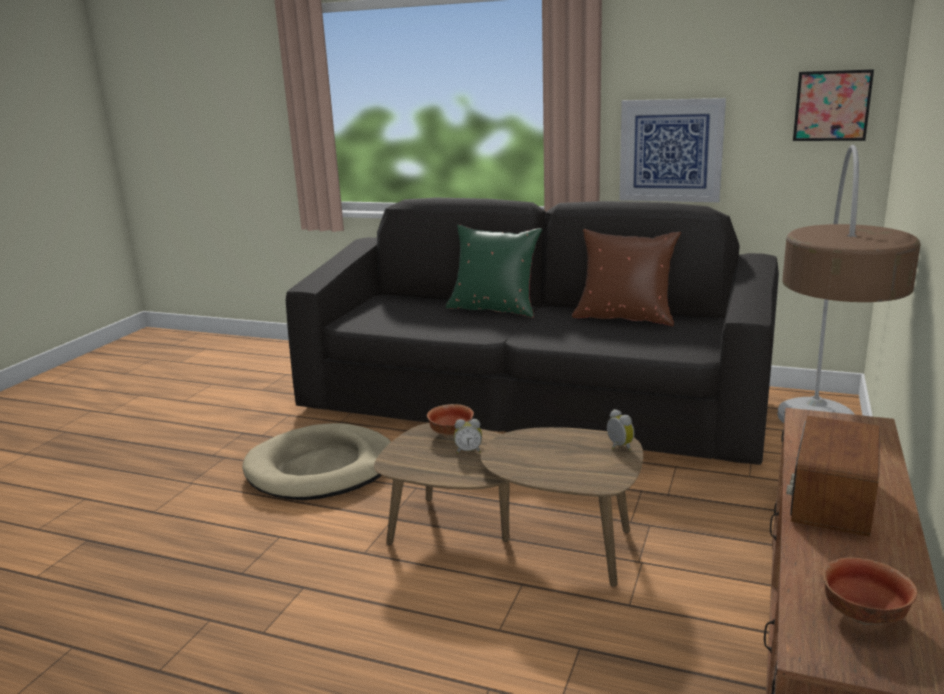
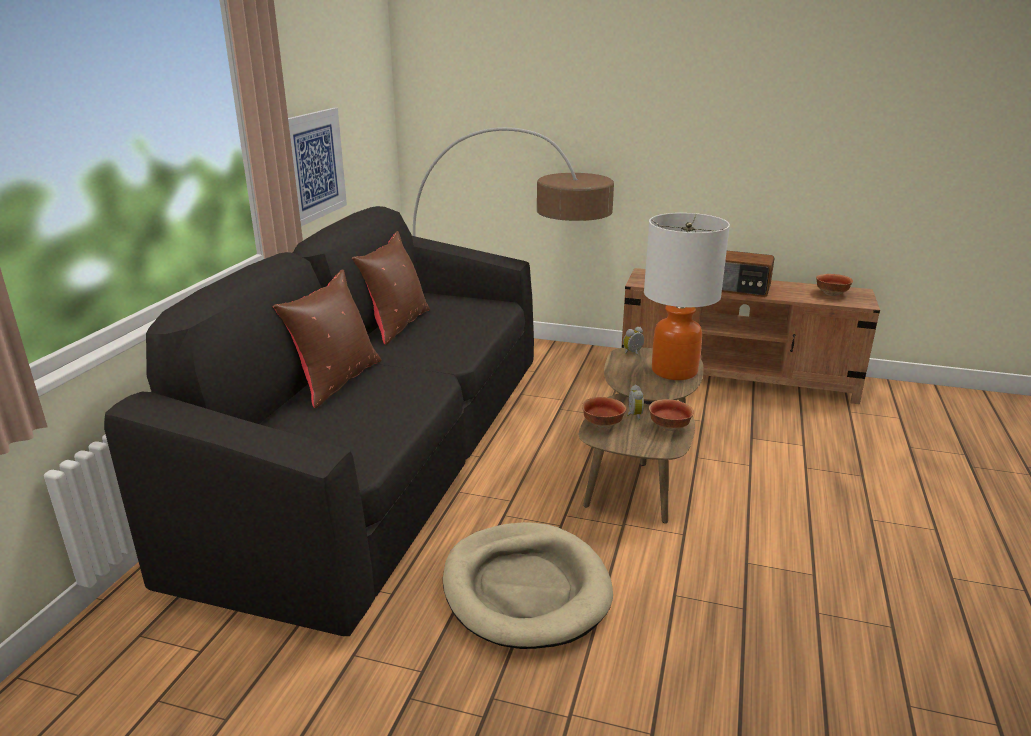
camera: 95 degrees left, 5 degrees up
(438, 469) = (669, 427): none -> bowl
(494, 309) = (336, 380): green pillow -> brown pillow
(562, 470) = (674, 371): none -> table lamp
(832, 106) = (375, 106): picture -> none

